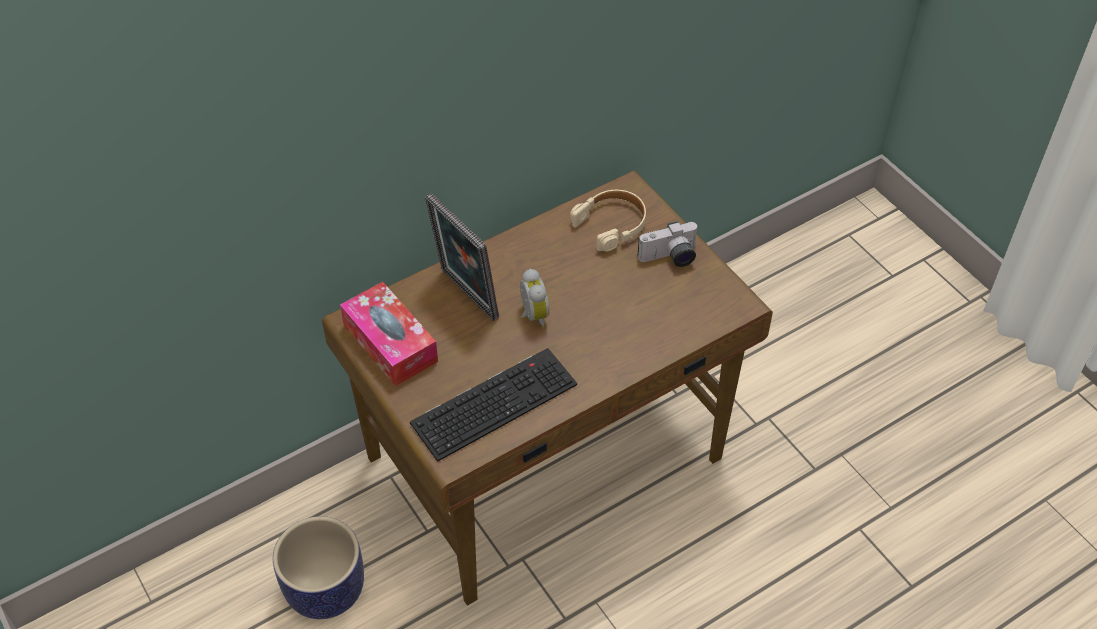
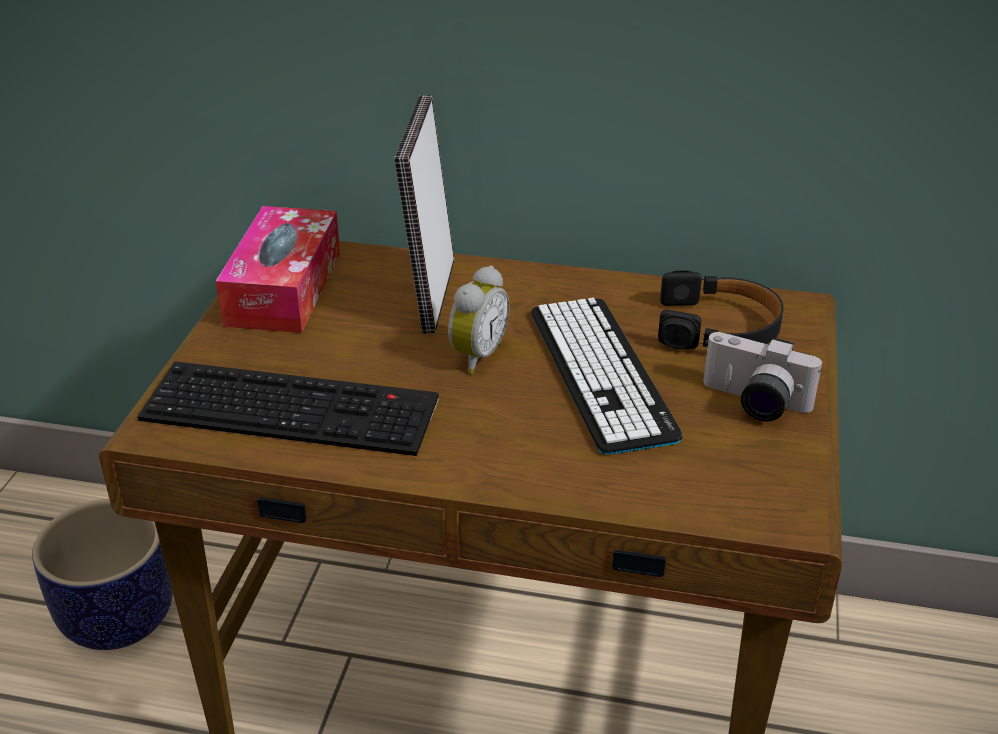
camera: 45 degrees right, 15 degrees down
(595, 286) = (601, 373): none -> keyboard
(611, 224) = (718, 327): beige headphones -> black headphones

